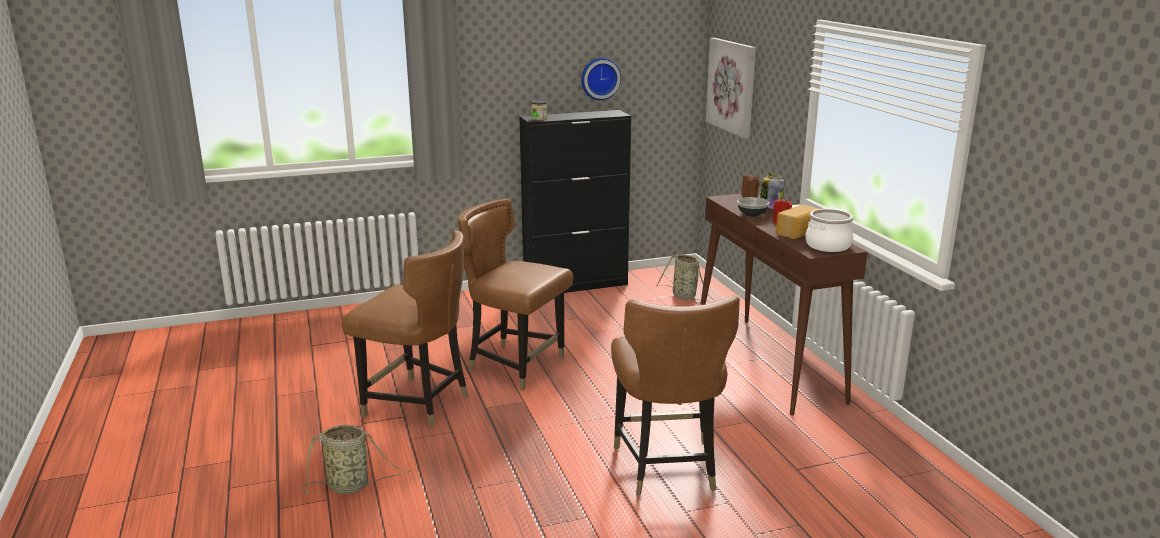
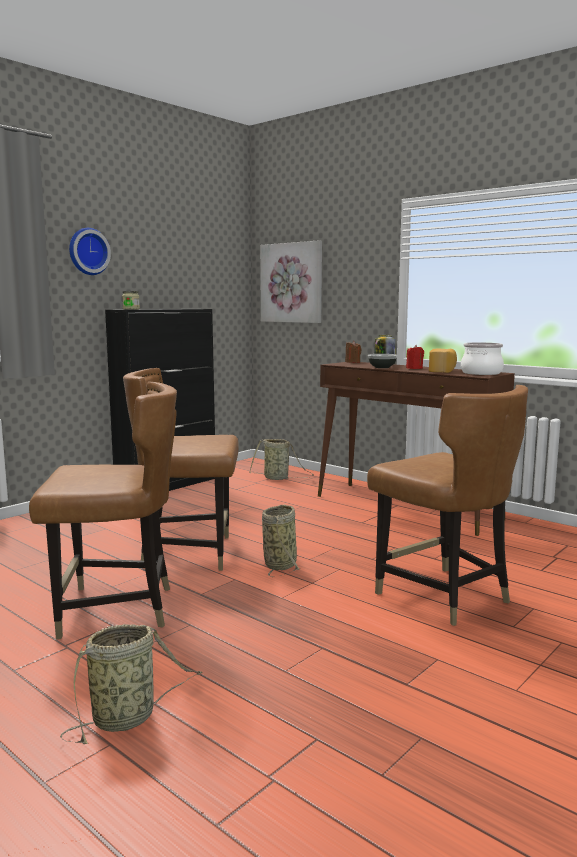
camera: 30 degrees left, 10 degrees down
(574, 397) = (280, 564): none -> basket
(599, 78) = (172, 277): wall clock -> wall clock (88, 251)

